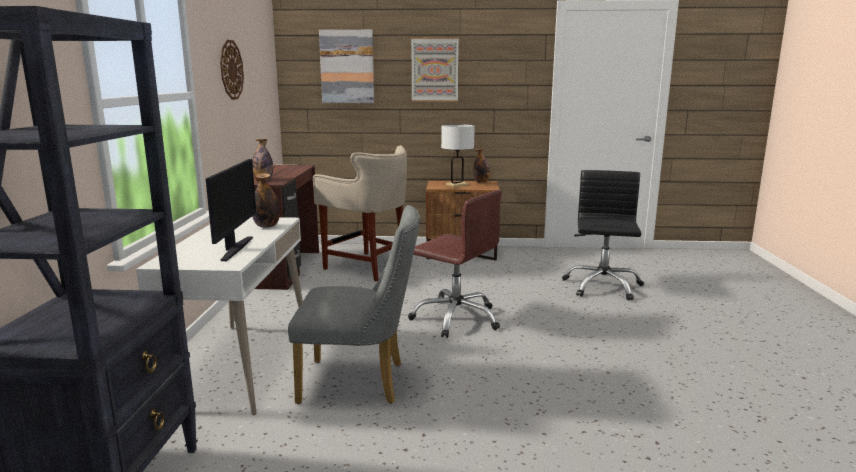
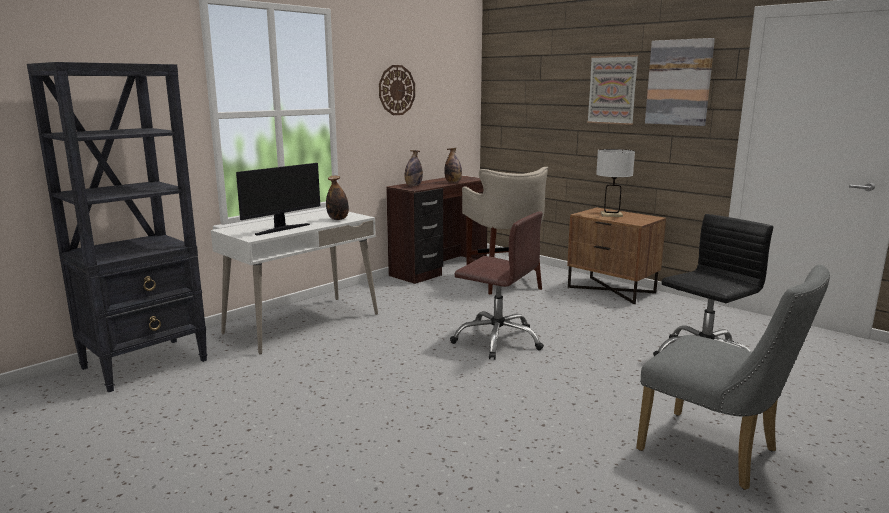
camera: 40 degrees right, 0 degrees up
(347, 67) = (534, 86): picture -> picture (679, 82)
(361, 382) = (347, 359): grey chair -> grey chair (717, 453)
(456, 318) = (498, 340): brown office chair -> brown office chair turned 45 degrees counterclockwise
(481, 182) = (644, 216): bottle -> bottle (453, 182)

